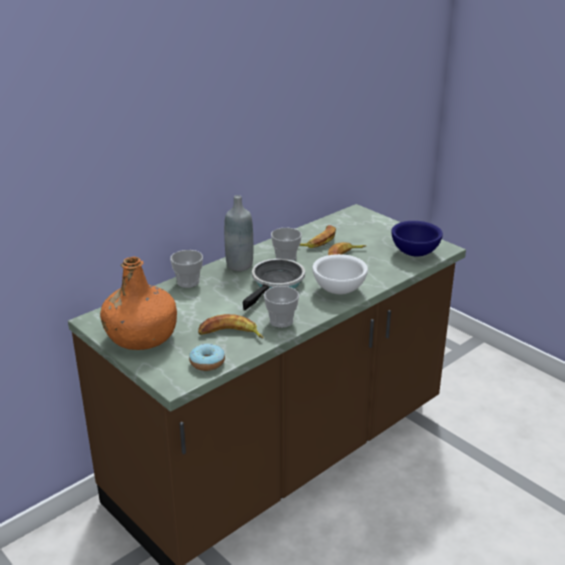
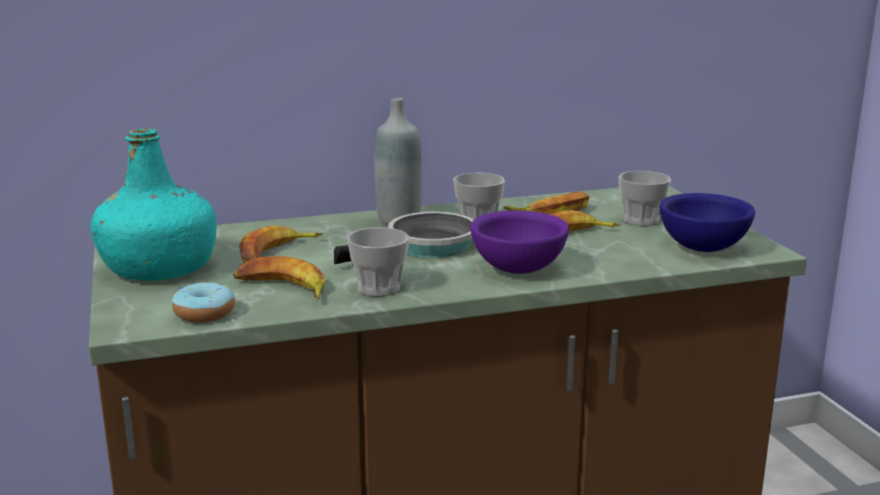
camera: 25 degrees right, 10 degrees down
(141, 336) = (159, 267): orange bottle -> turquoise bottle
(188, 282) = (302, 225): cup -> cup (641, 220)
(198, 309) = (276, 253): none -> banana
(338, 289) = (518, 269): white bowl -> purple bowl

